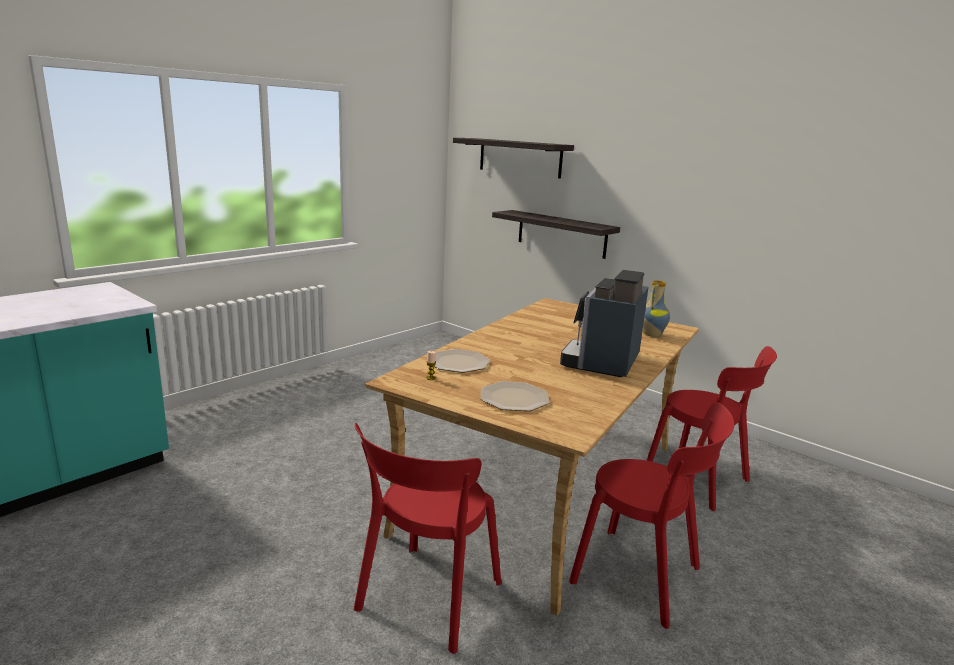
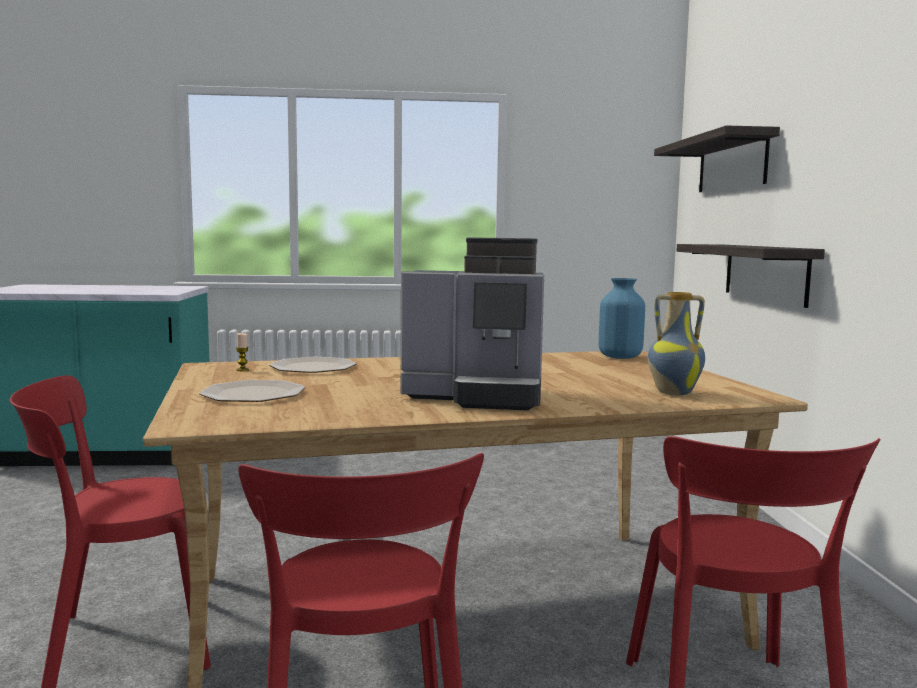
camera: 45 degrees right, 10 degrees down
(556, 307) = (620, 357): none -> blue vase
(603, 362) = (478, 396): coffee machine -> coffee machine turned 150 degrees counterclockwise

